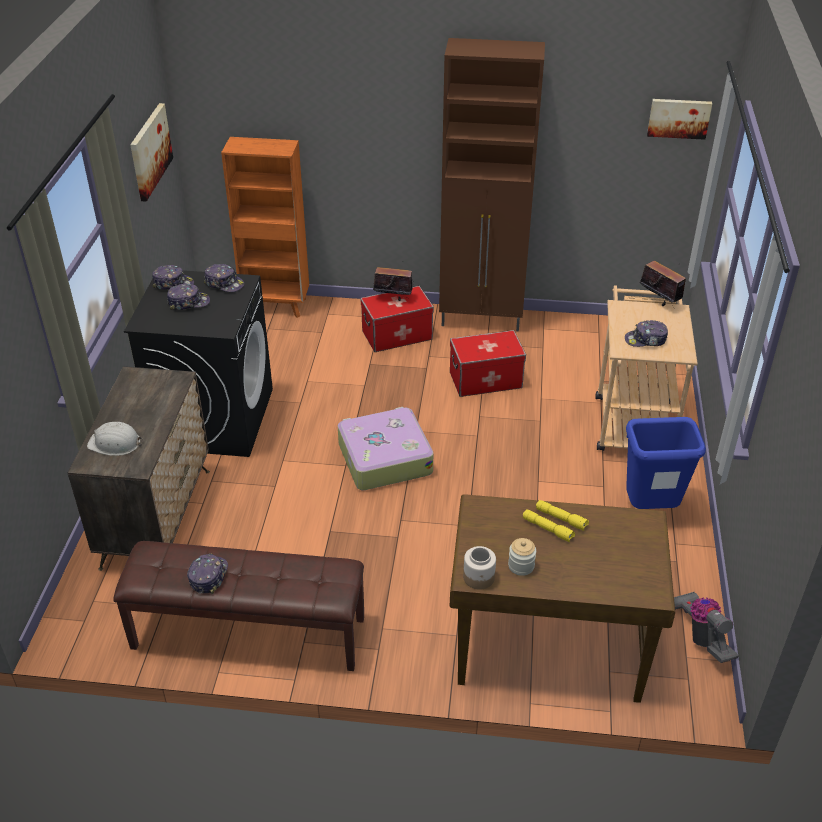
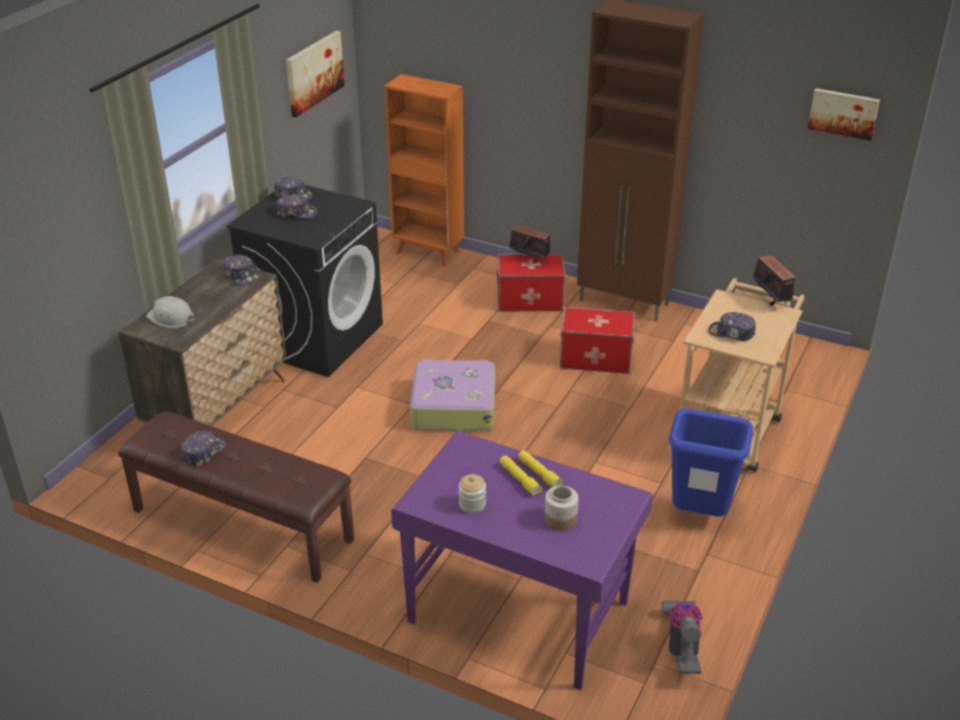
camera: 20 degrees right, 5 degrees down
(224, 283) = (338, 203): cap -> cap (242, 276)
(479, 577) = (425, 504): jar -> jar (560, 519)
(548, 643) = (518, 610): brown desk -> purple desk

